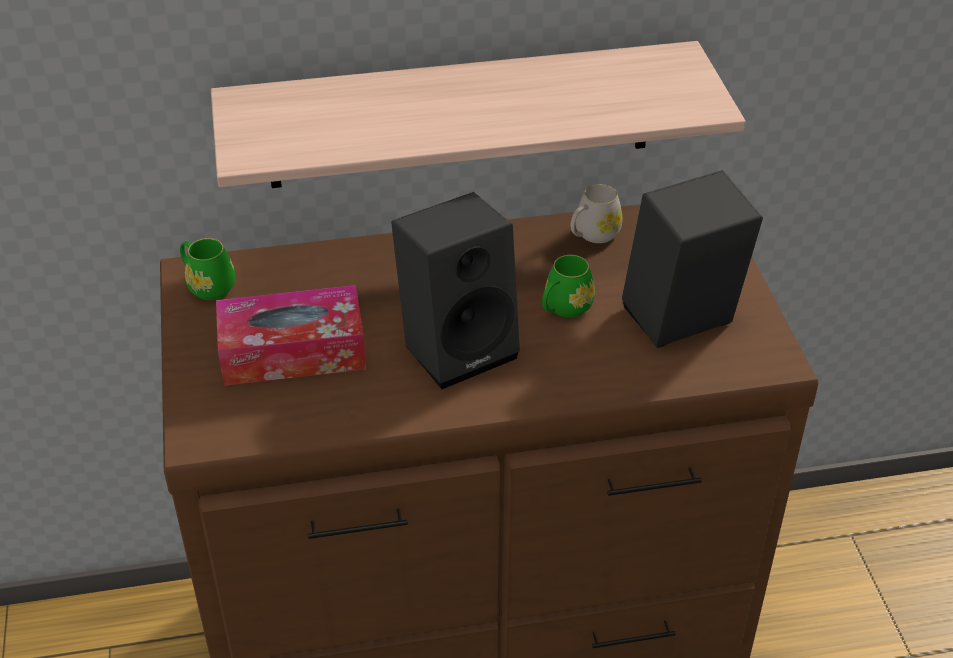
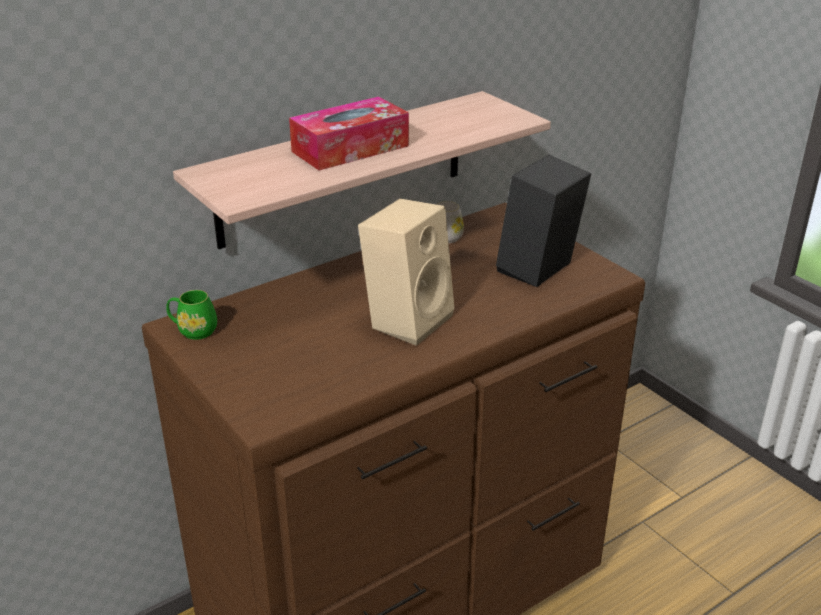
camera: 25 degrees left, 10 degrees down
(293, 352) = (291, 352): tissue box -> tissue box (350, 149)
(459, 346) = (407, 319): black speaker -> beige speaker
(564, 308) = (459, 281): green mug -> none

